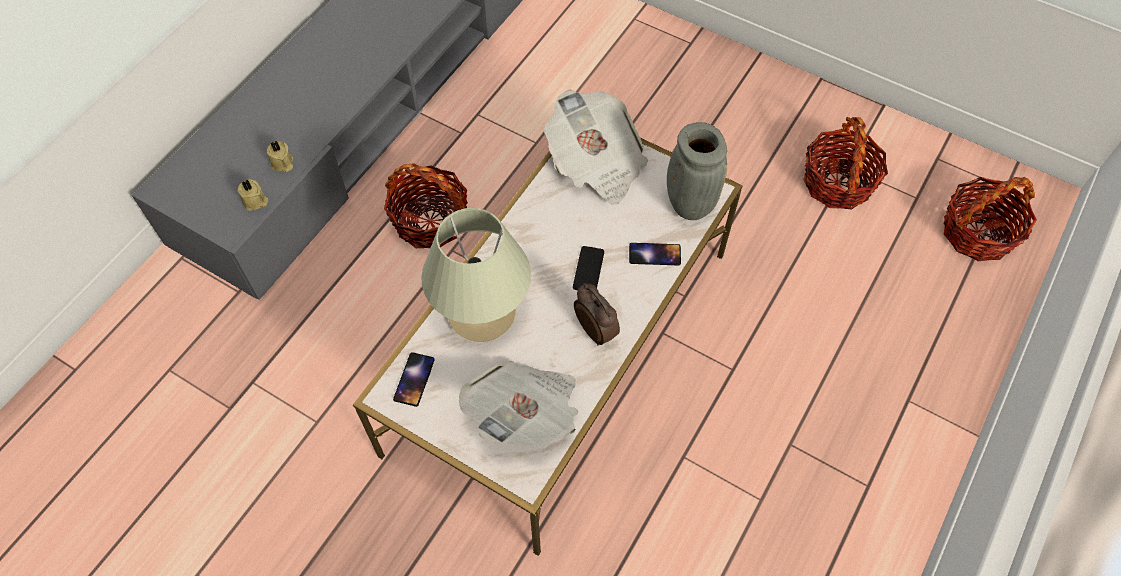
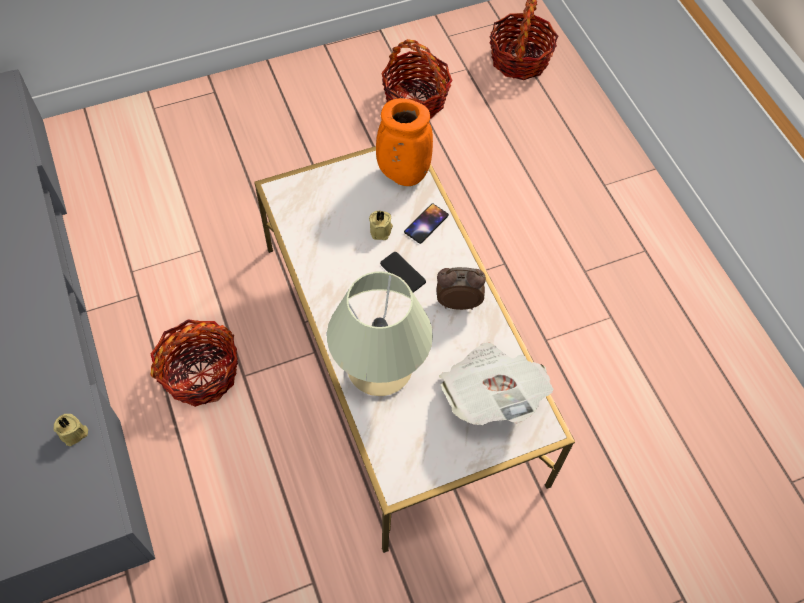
camera: 55 degrees left, 0 degrees up
(255, 201) = (93, 481): beige candle -> beige candle (381, 230)
(414, 379) = (399, 453): phone -> none
(596, 164) = (314, 205): newspaper -> none
(688, 203) = (402, 174): grey vase -> orange vase

